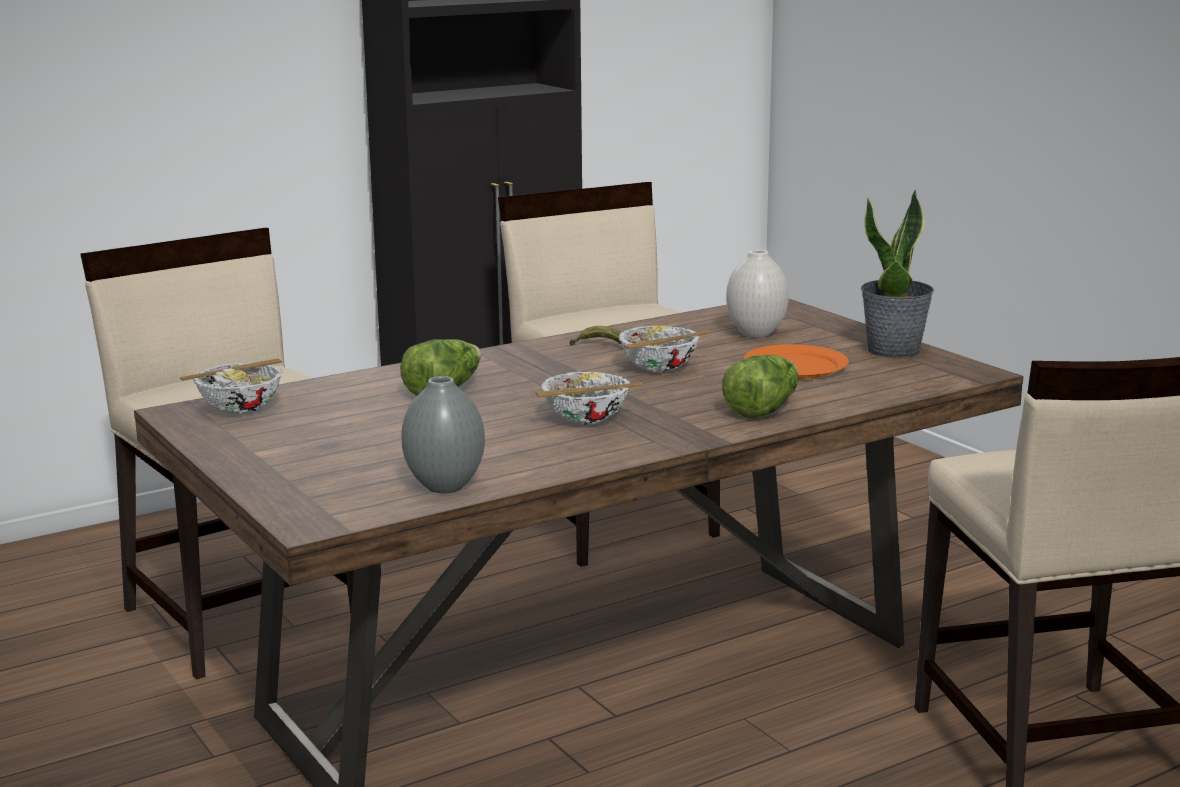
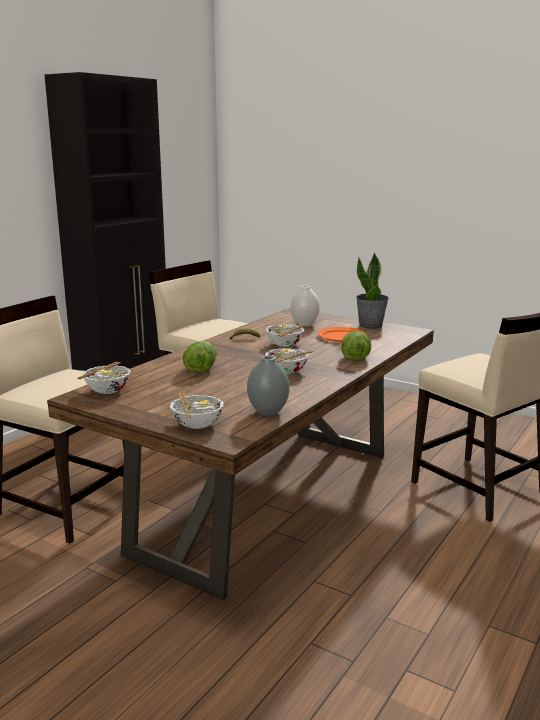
camera: 25 degrees left, 0 degrees up
(298, 488) = (196, 425): none -> bowl

